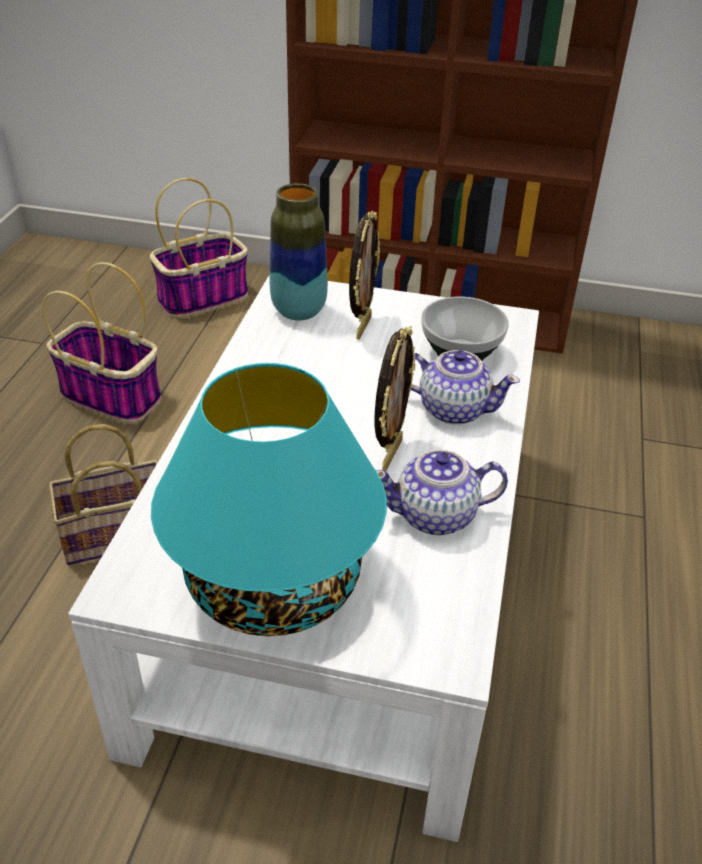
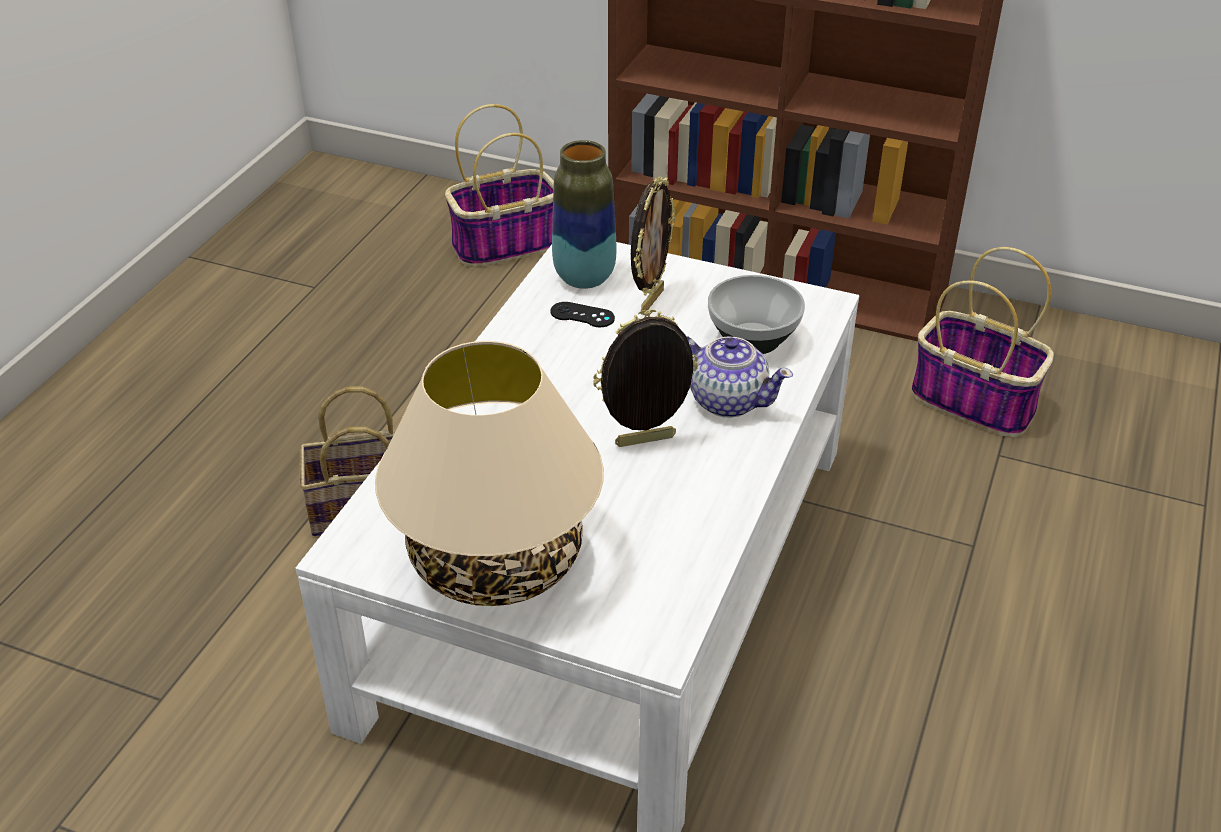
camera: 10 degrees right, 0 degrees up
(113, 396) = (385, 355): basket -> basket (975, 402)
(272, 584) = (495, 560): turquoise table lamp -> beige table lamp
(304, 343) = (582, 315): none -> black game controller
(390, 454) = (645, 442): picture frame -> picture frame turned 135 degrees counterclockwise
(437, 516) = (678, 510): teapot -> none

